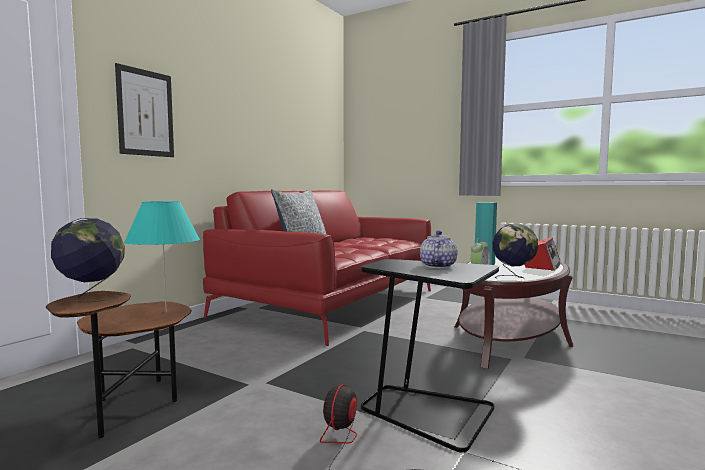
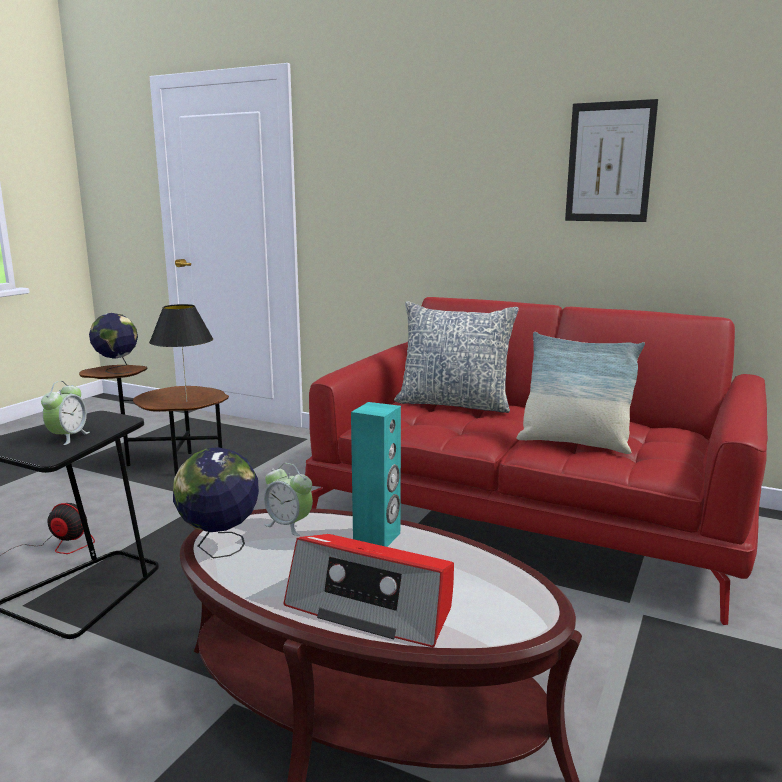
camera: 85 degrees right, 10 degrees up
(145, 113) = (355, 195): picture -> picture (609, 162)
(166, 311) = (187, 402): turquoise table lamp -> black table lamp
(375, 244) = (574, 443): none -> pillow
(437, 266) = (68, 437): teapot -> alarm clock

